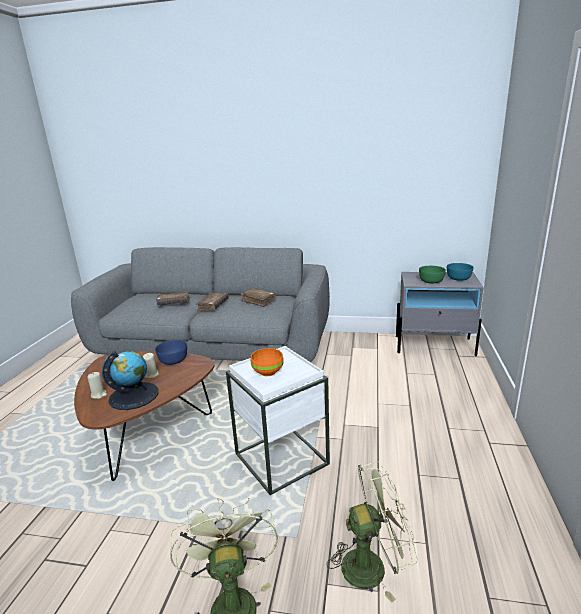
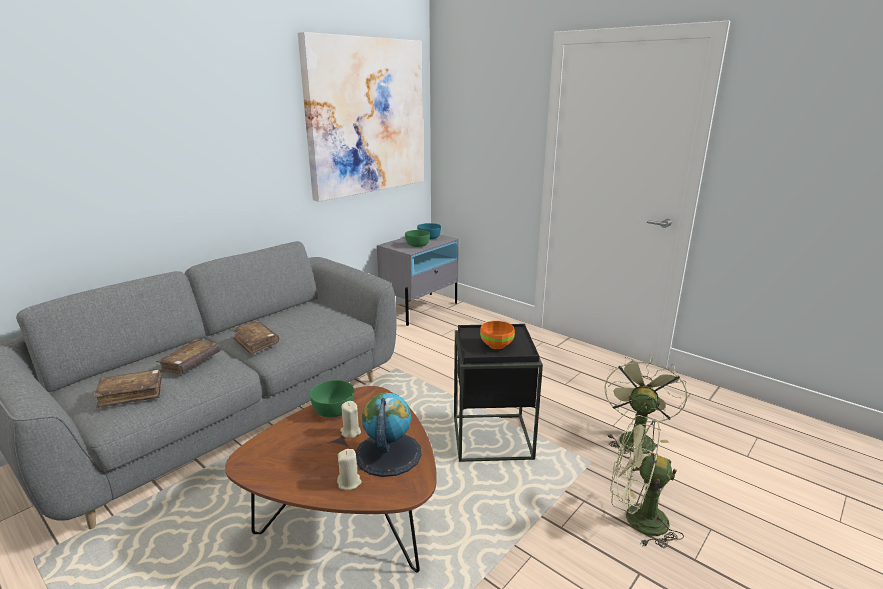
camera: 60 degrees left, 0 degrees up
(172, 360) = (333, 410): blue bowl -> green bowl
(258, 301) = (297, 316): brown book -> brown book (131, 394)
(281, 459) = (492, 438): white side table -> black side table
(403, 150) = (366, 117): none -> picture

